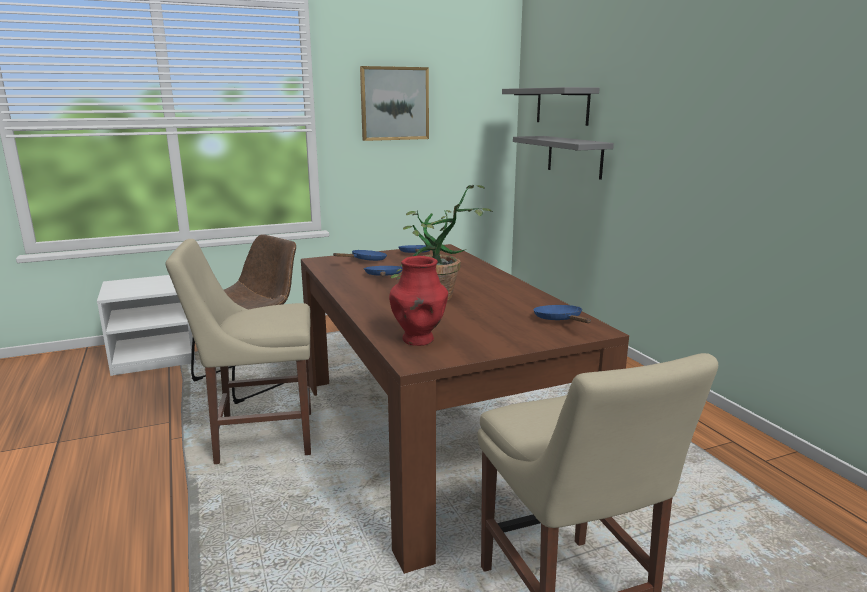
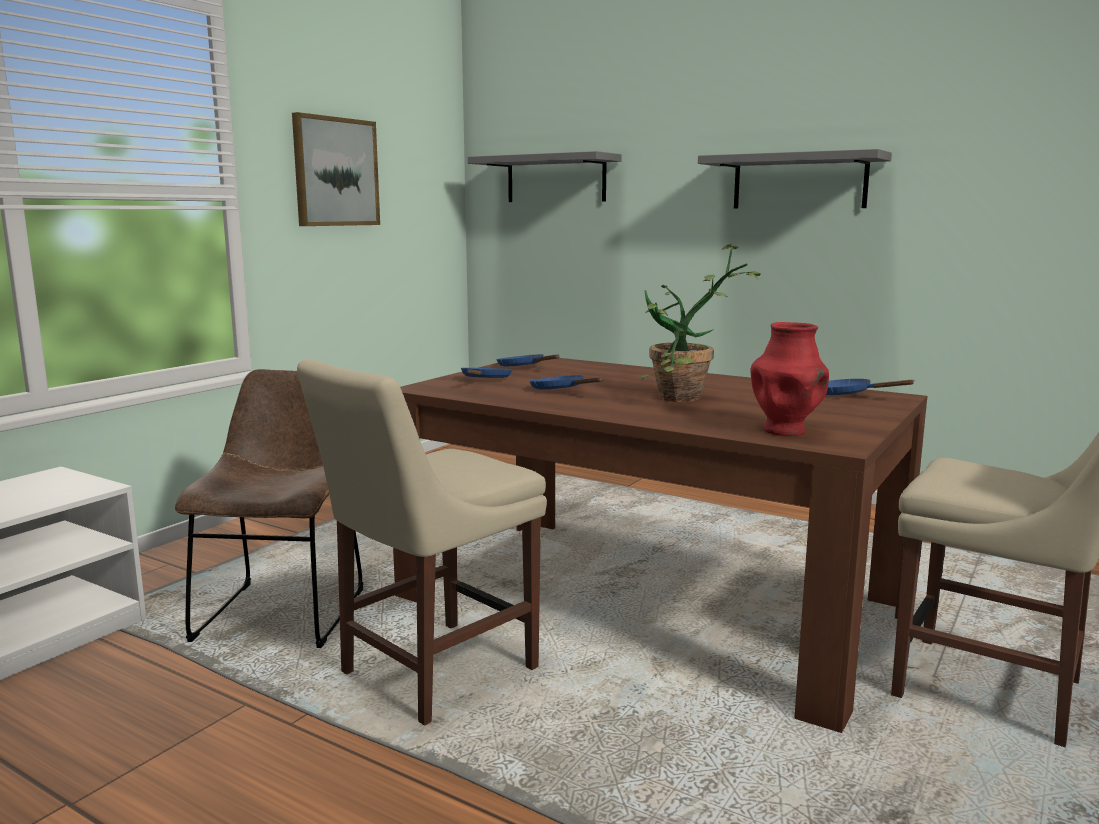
camera: 35 degrees left, 5 degrees down
(574, 156) = (585, 241): grey shelf -> grey shelf (799, 182)

